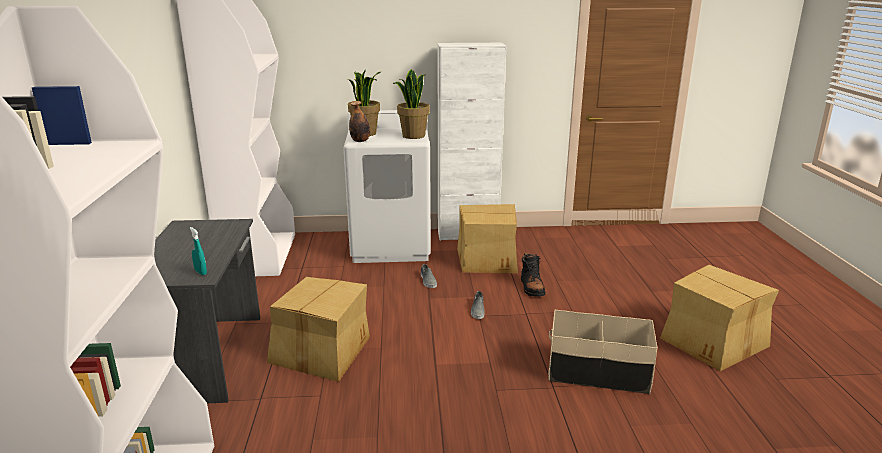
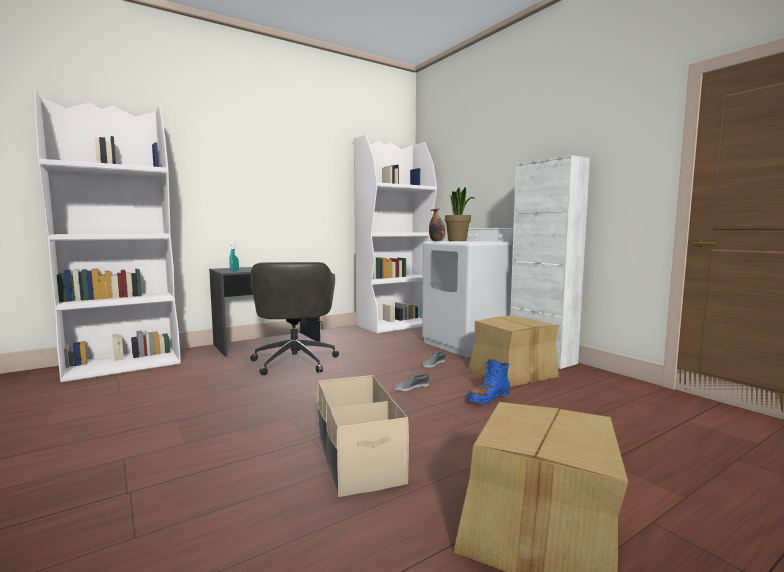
camera: 60 degrees right, 15 degrees down
(321, 352) = (295, 361): cardboard box -> grey office chair
(413, 136) = (478, 241): potted plant -> none
(531, 288) = (488, 398): black boot -> blue boot

